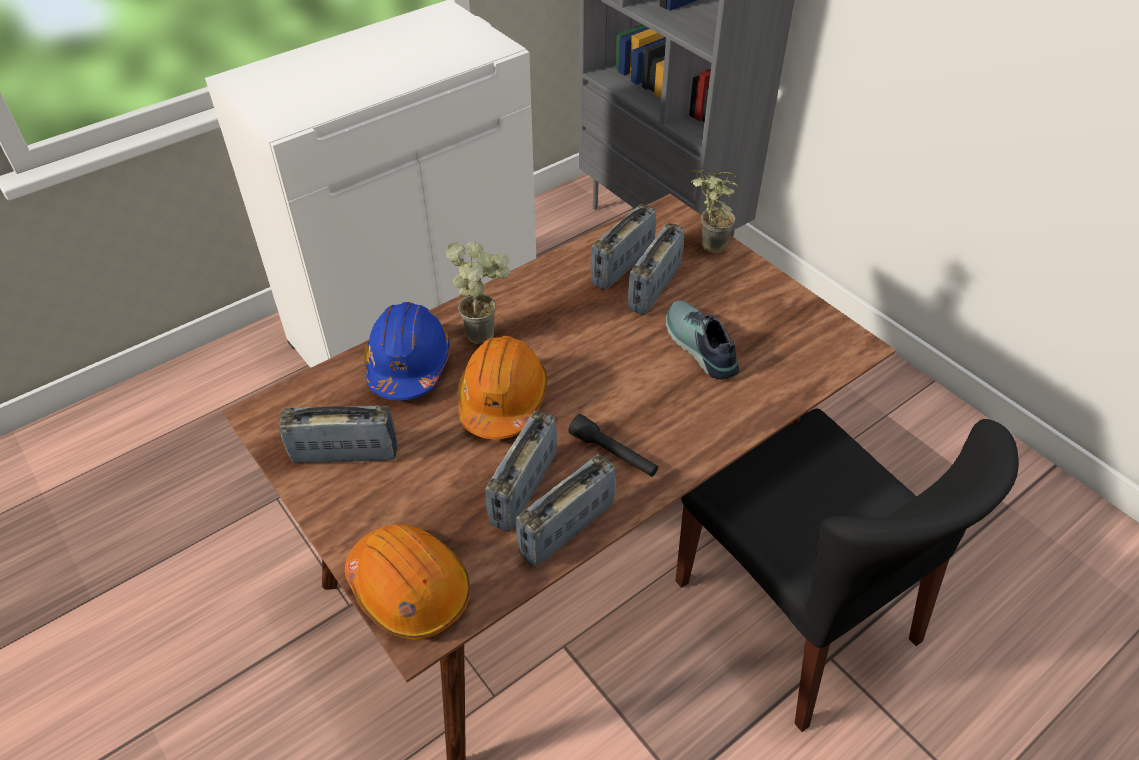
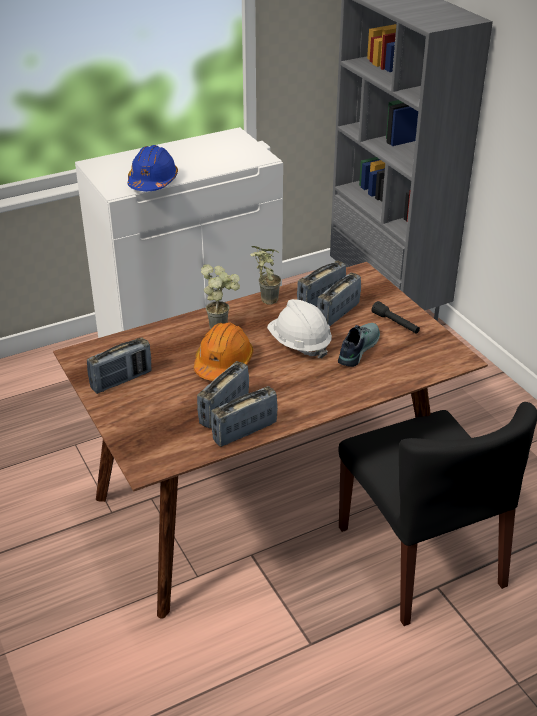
camera: 10 degrees right, 10 degrees down
(345, 454) = (121, 380): radio -> radio turned 135 degrees clockwise
(408, 364) = (170, 339): blue hard hat -> blue hard hat (152, 182)
(409, 588) = (144, 448): orange hard hat -> none
(610, 349) = (299, 344): none -> white hard hat
(613, 454) = (284, 398): black flashlight -> black flashlight (395, 323)
(698, 346) = (356, 349): shoe -> shoe turned 45 degrees clockwise
(706, 246) = (380, 294): potted plant -> potted plant (264, 300)

